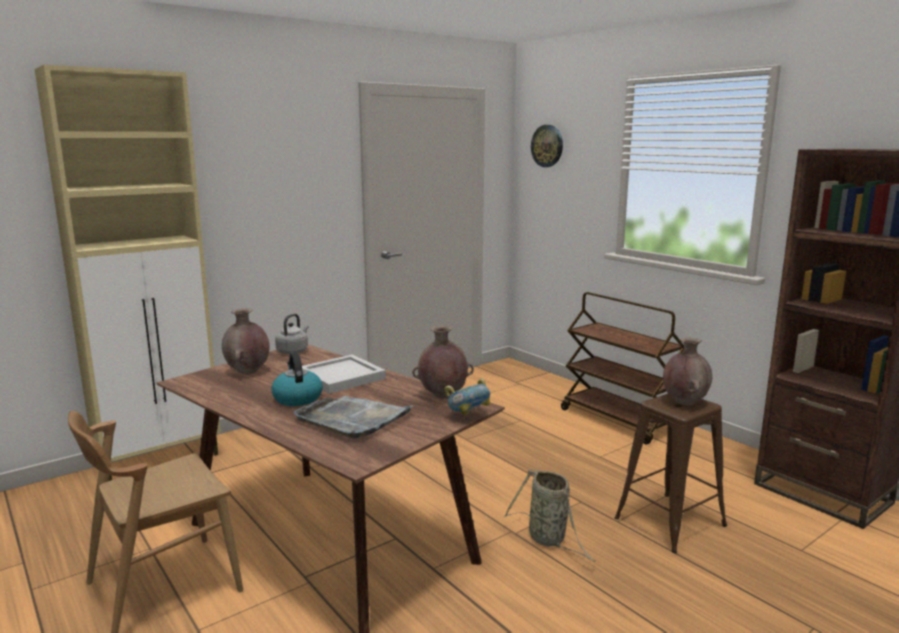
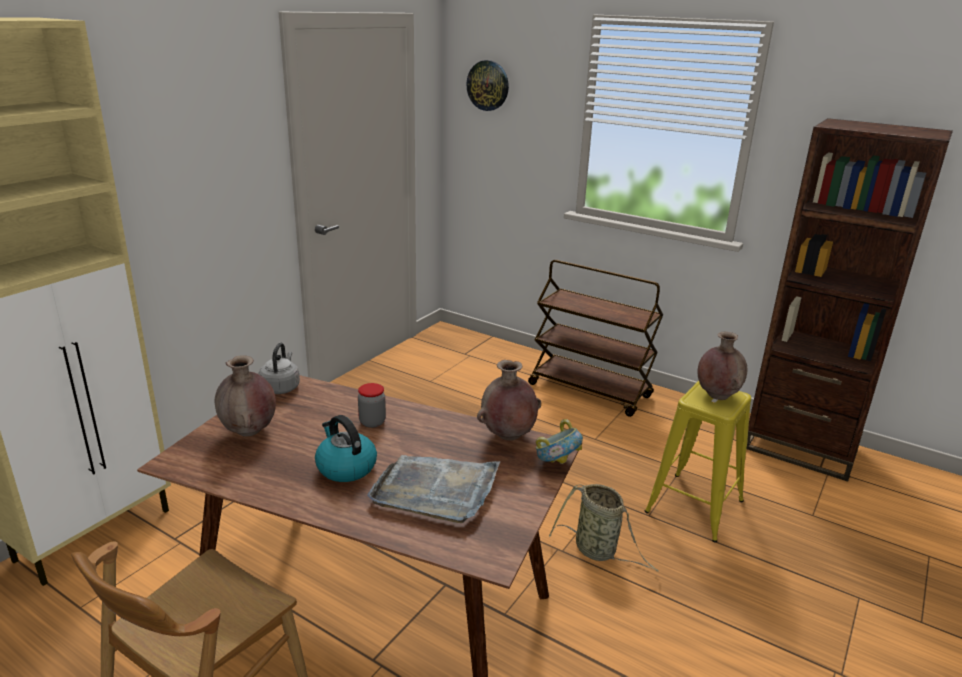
camera: 20 degrees left, 10 degrees up
(342, 376) = (372, 422): white tray -> jar
(670, 522) = (694, 506): brown stool -> yellow stool

